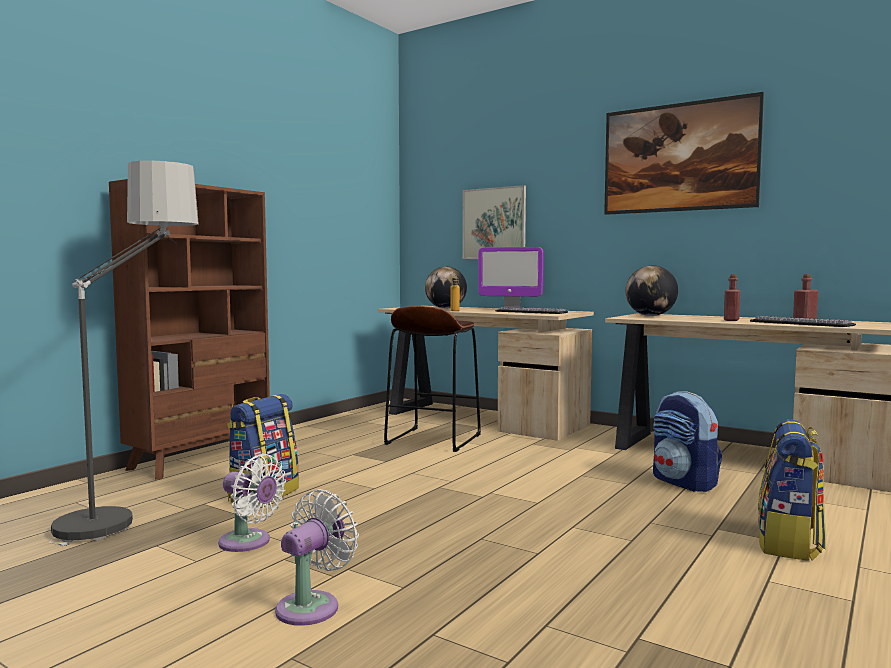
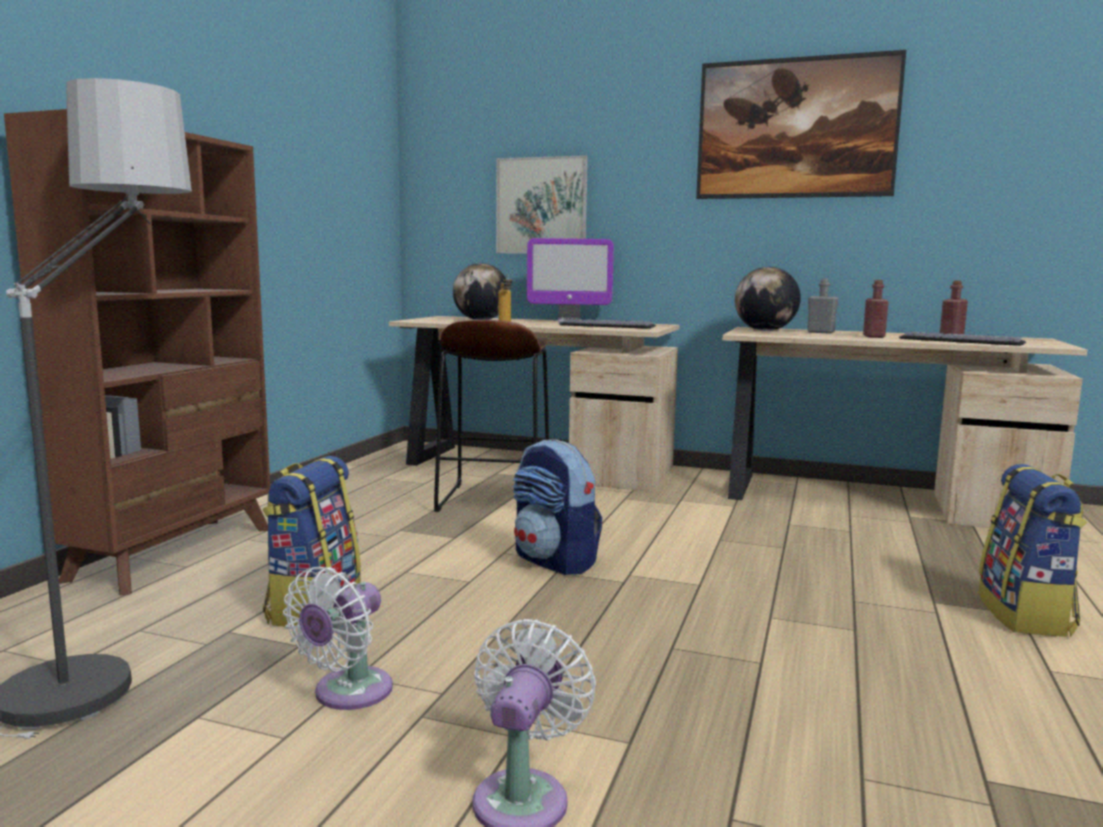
camera: 15 degrees left, 5 degrees up
(248, 542) = (347, 693): white fan -> white fan turned 105 degrees clockwise
(684, 483) = (844, 541): backpack -> backpack (555, 561)
(695, 317) = (820, 332): none -> grey bottle

